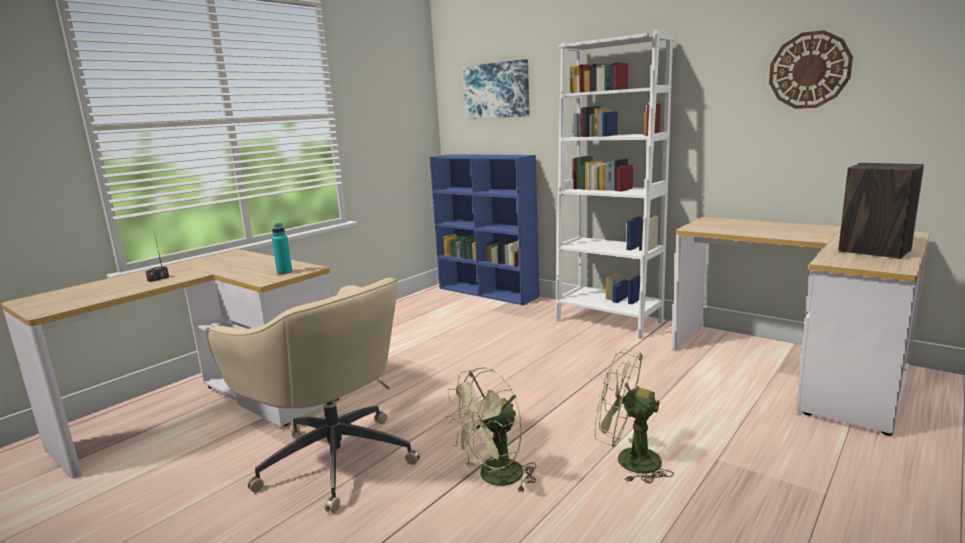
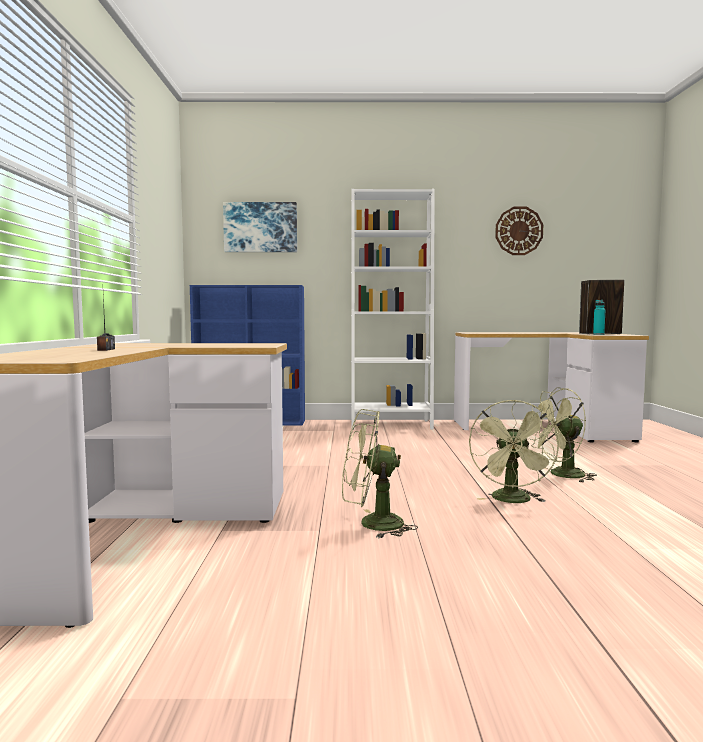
camera: 40 degrees left, 10 degrees down
(284, 272) = (255, 344): turquoise bottle -> turquoise bottle (598, 334)
(334, 458) = (371, 524): beige office chair -> green fan

